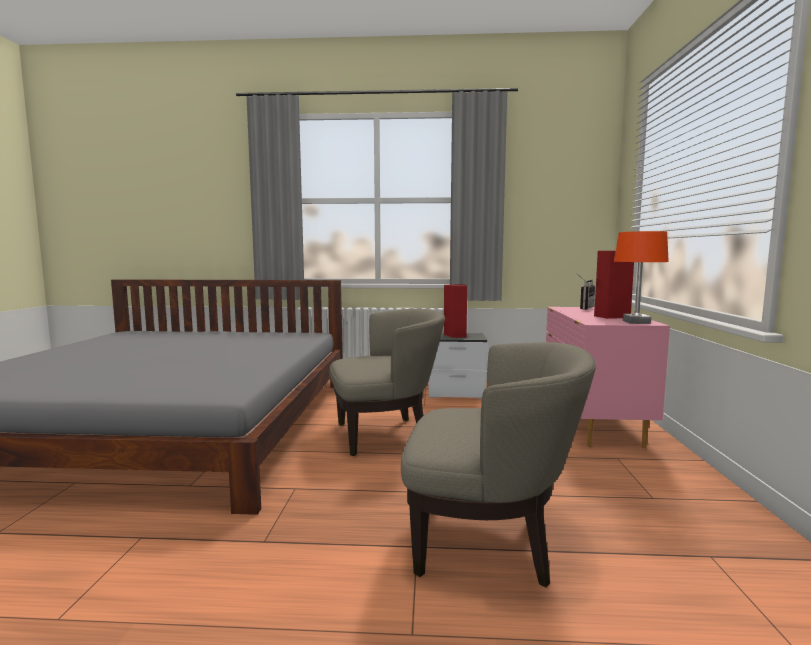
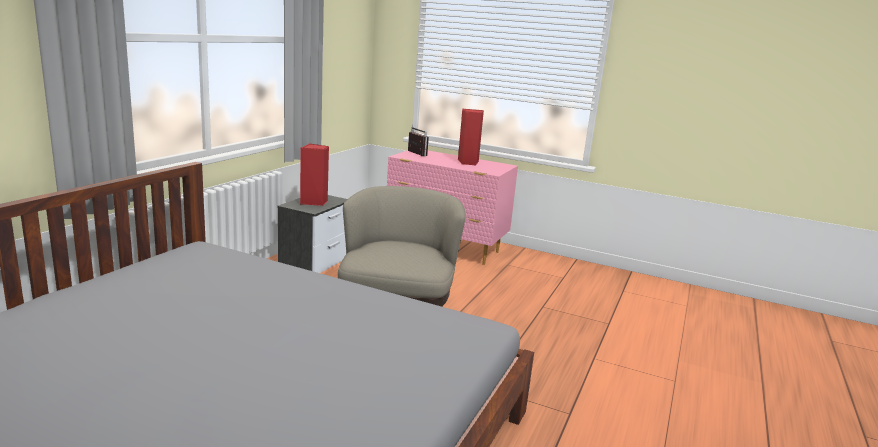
camera: 70 degrees left, 10 degrees up
(490, 541) = (594, 335): beige armchair -> none
(636, 322) = (498, 166): orange table lamp -> none

